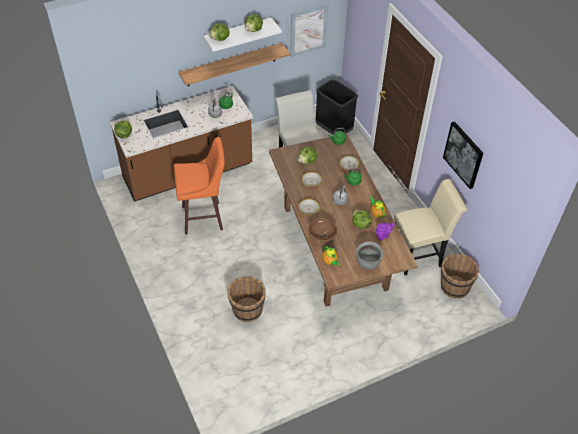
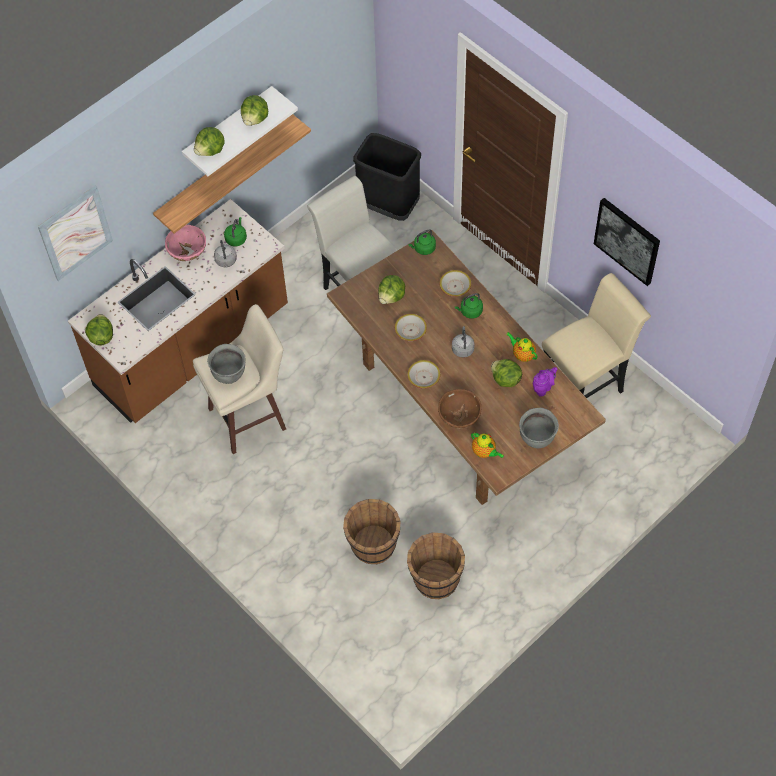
camera: 15 degrees left, 10 degrees up
(191, 176) = (229, 373): none -> grey cooking pot
(195, 105) = (188, 252): none -> pink bowl
(204, 218) = (250, 418): orange stool -> beige stool
(308, 30) = (325, 79): picture -> picture (75, 233)
(454, 287) = (650, 418): brown bucket -> brown bucket (435, 579)

